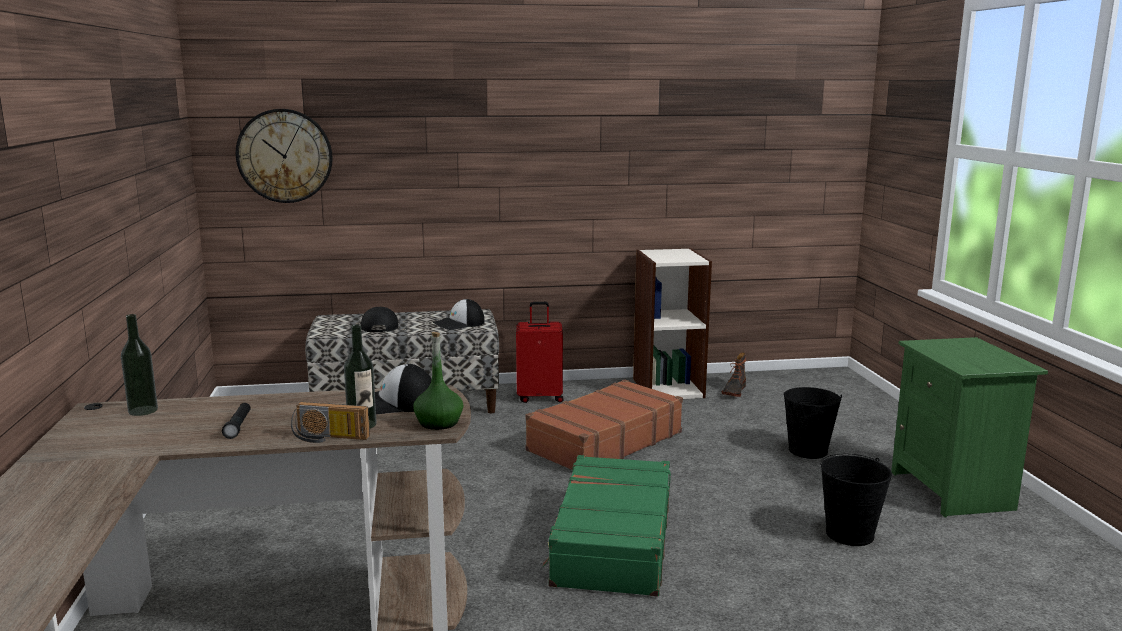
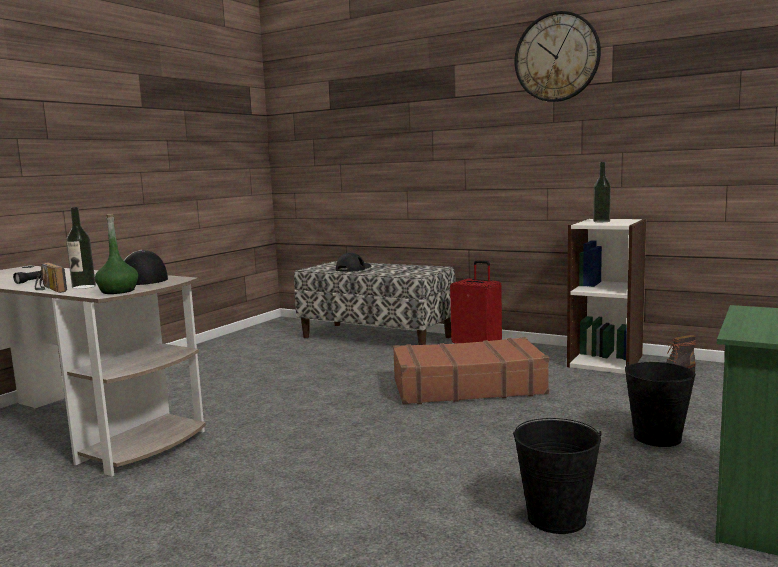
camera: 40 degrees right, 5 degrees down
(143, 410) = (35, 270): bottle -> bottle (601, 221)
(284, 156) = (317, 139): wall clock -> wall clock (557, 57)
(459, 324) = (406, 272): cap -> none
(611, 541) = (331, 453): green suitcase -> none

